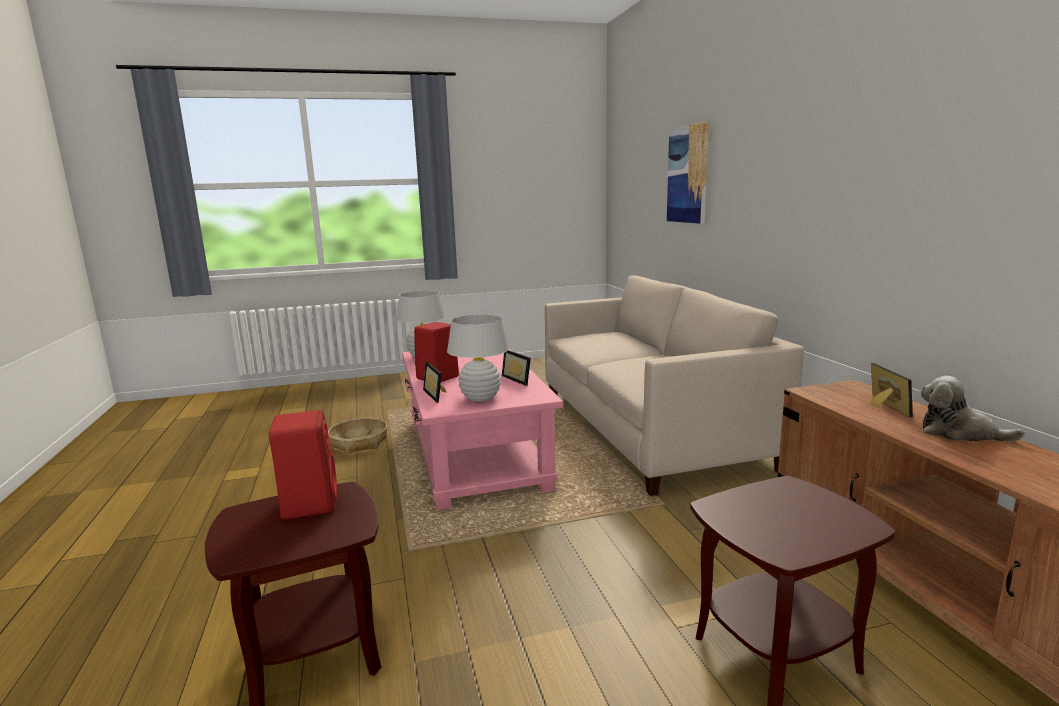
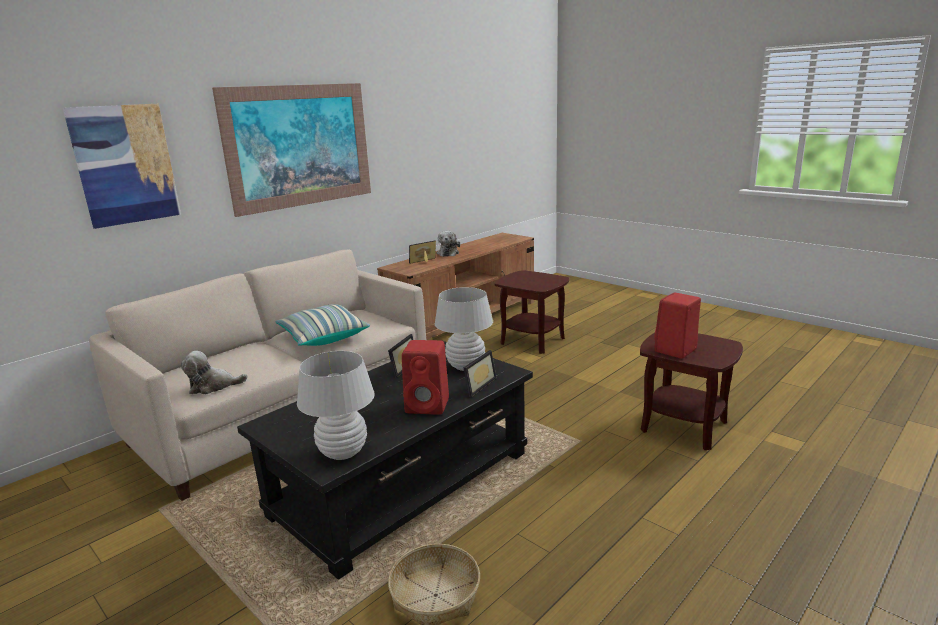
camera: 120 degrees left, 5 degrees up
(474, 453) = (404, 483): pink coffee table -> black coffee table
(575, 339) = (213, 386): none -> plush toy
(635, 364) = (323, 337): none -> pillow
(802, 166) = (300, 146): none -> picture

